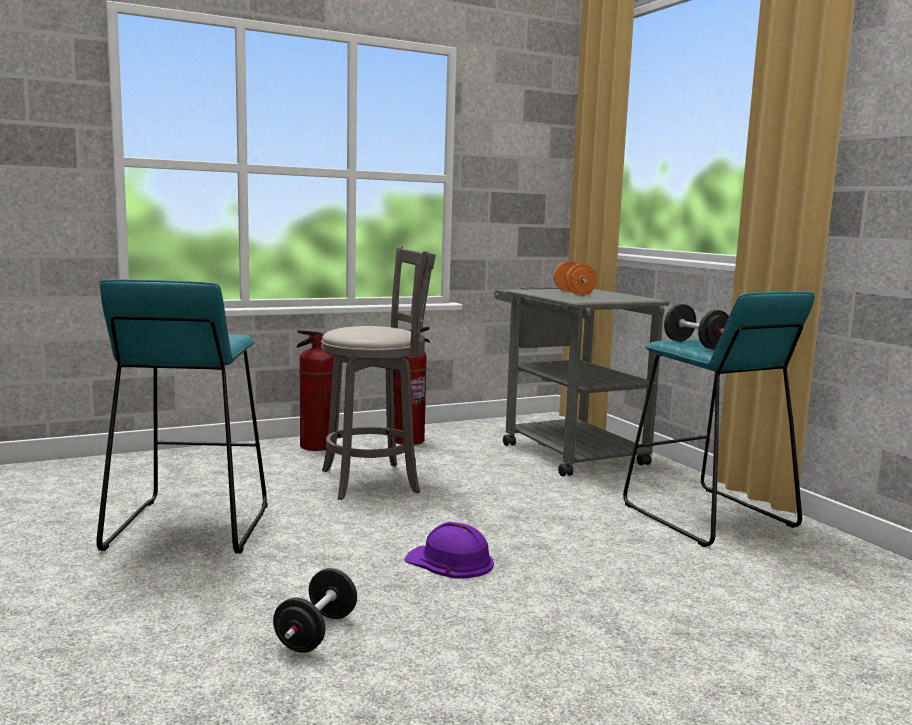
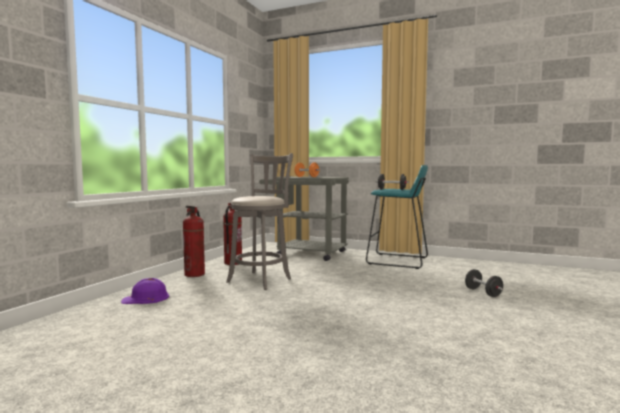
camera: 40 degrees left, 5 degrees down
(188, 527) = (225, 319): turquoise stool -> none
(316, 633) = (386, 331): black dumbbell -> black dumbbell (483, 292)
(450, 561) = (364, 295): purple hard hat -> purple hard hat (146, 298)

